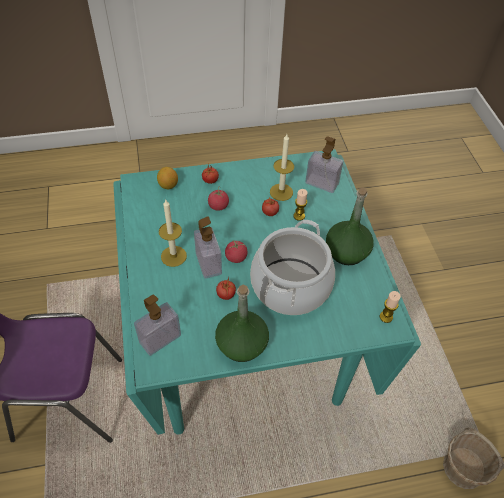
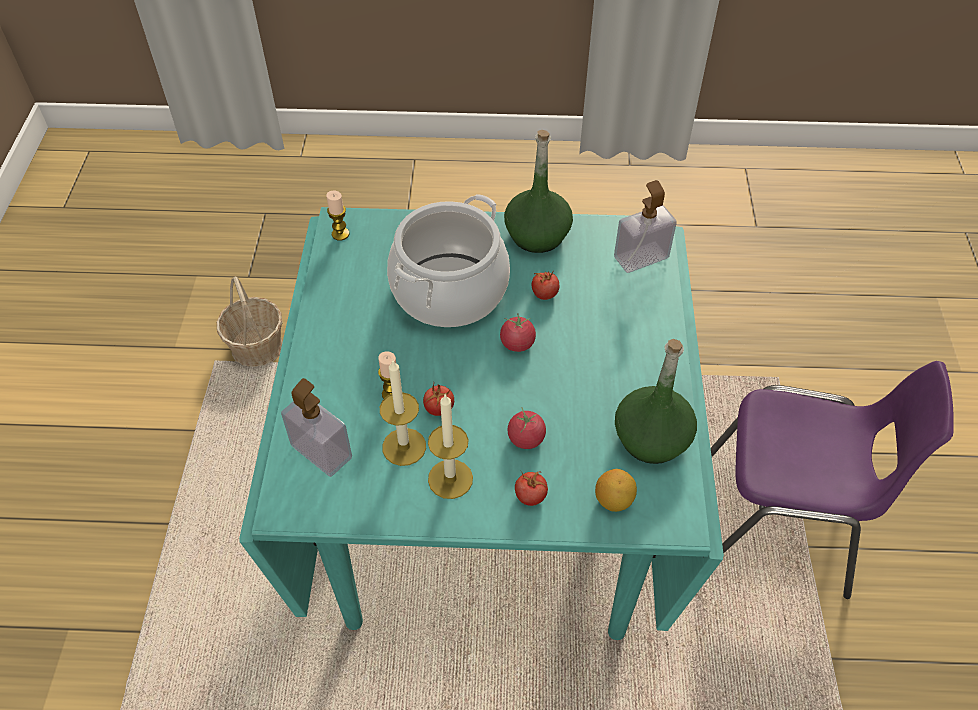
camera: 165 degrees left, 0 degrees up
(173, 256) = (614, 362): candle -> candle (450, 479)
(208, 263) = (561, 341): soap dispenser -> none
(346, 252) = (345, 322): green bottle -> green bottle (651, 438)

